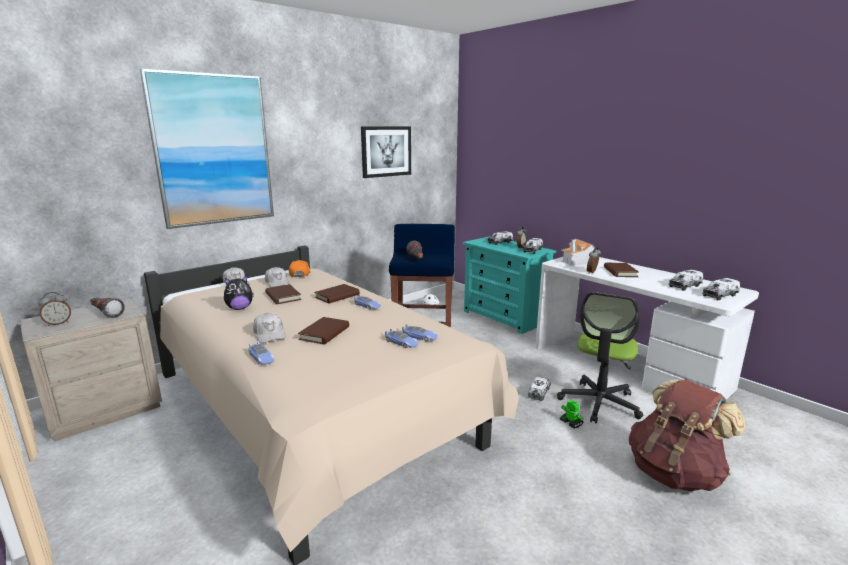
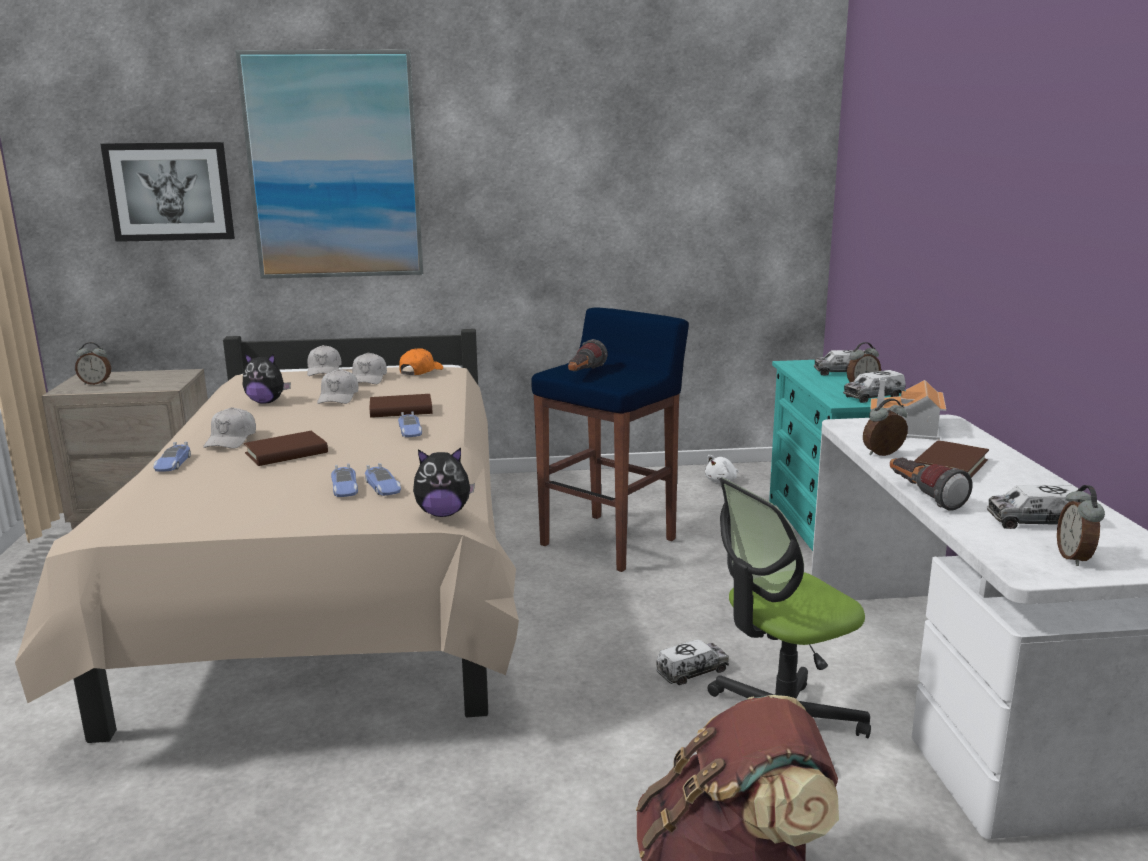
camera: 35 degrees right, 0 degrees up
(106, 314) = (149, 382): flashlight -> flashlight (922, 496)
(283, 296) = (338, 397): brown book -> white cap
(386, 151) = (654, 173): picture -> picture (170, 191)
(474, 341) = (443, 513): none -> plush toy
(571, 423) = (671, 736): toy robot -> none
(720, 295) = (1075, 558): toy truck -> alarm clock

